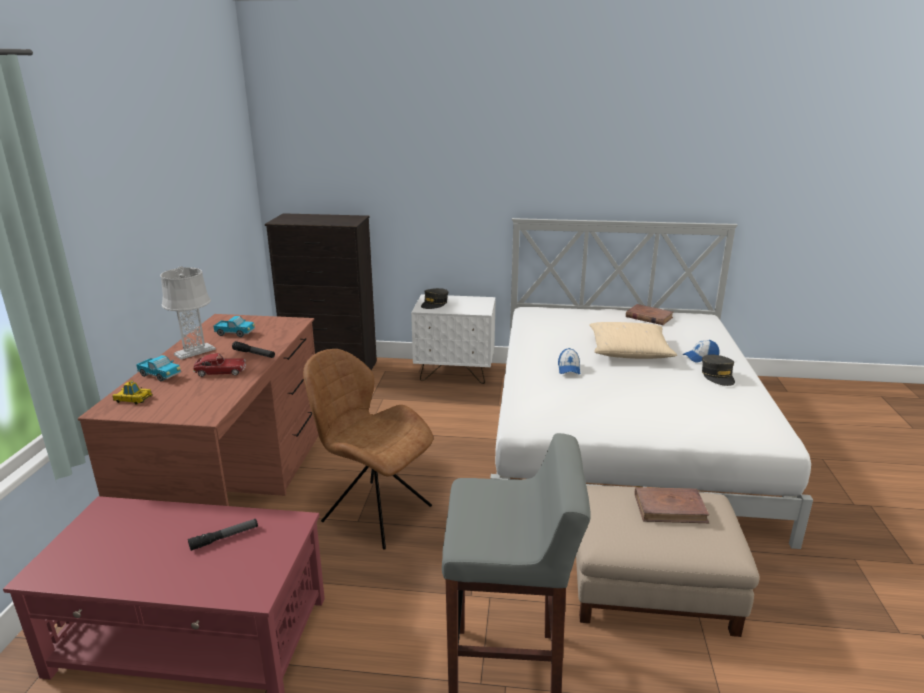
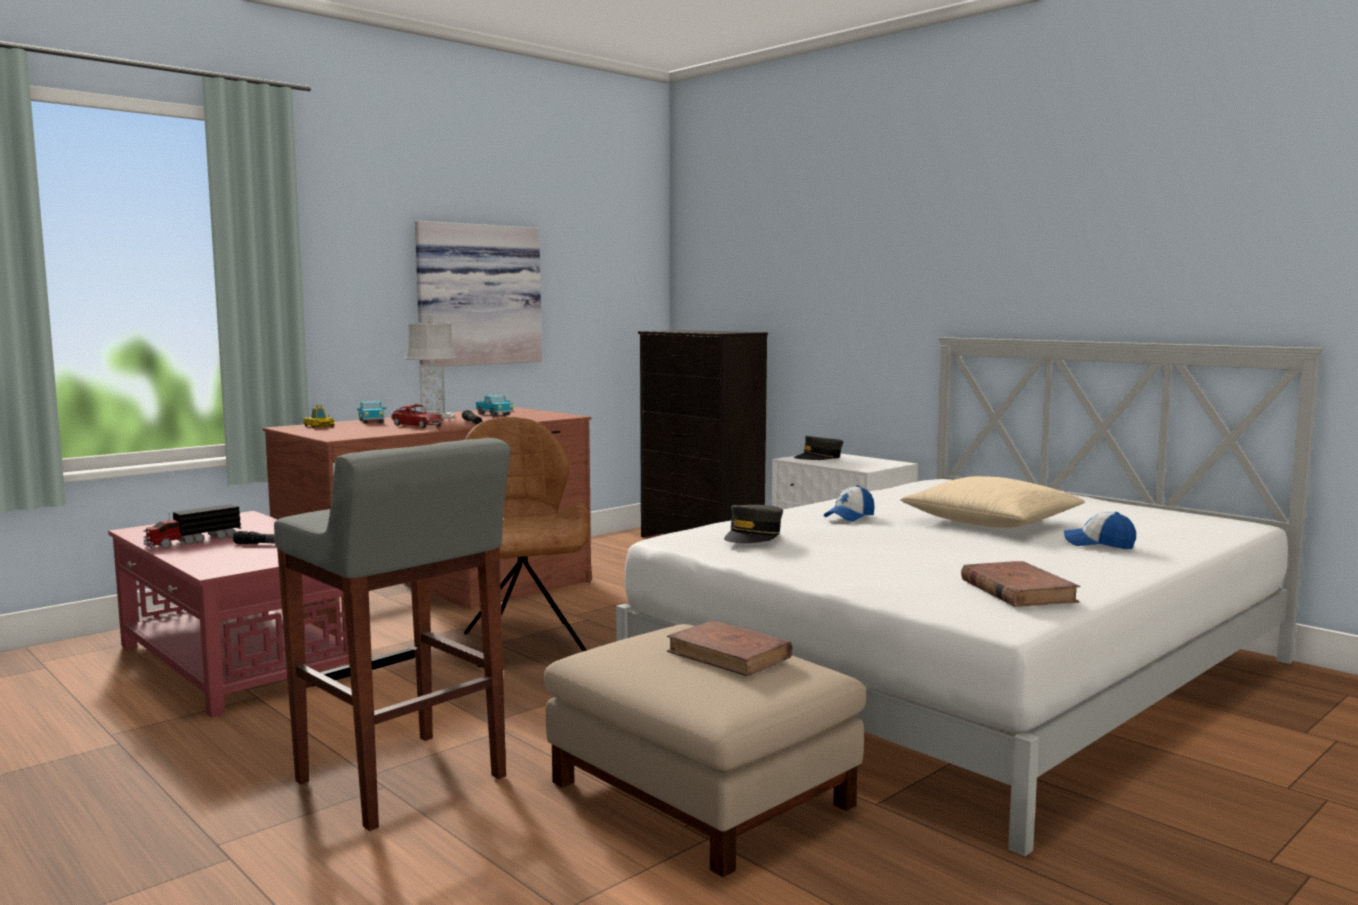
camera: 40 degrees right, 15 degrees down
(139, 565) = (192, 541): none -> toy truck
(164, 224) = (477, 295): none -> picture
(648, 317) = (1125, 508): brown book -> brown book (1017, 590)
(717, 376) = (1074, 560): grey cap -> grey cap (753, 536)

